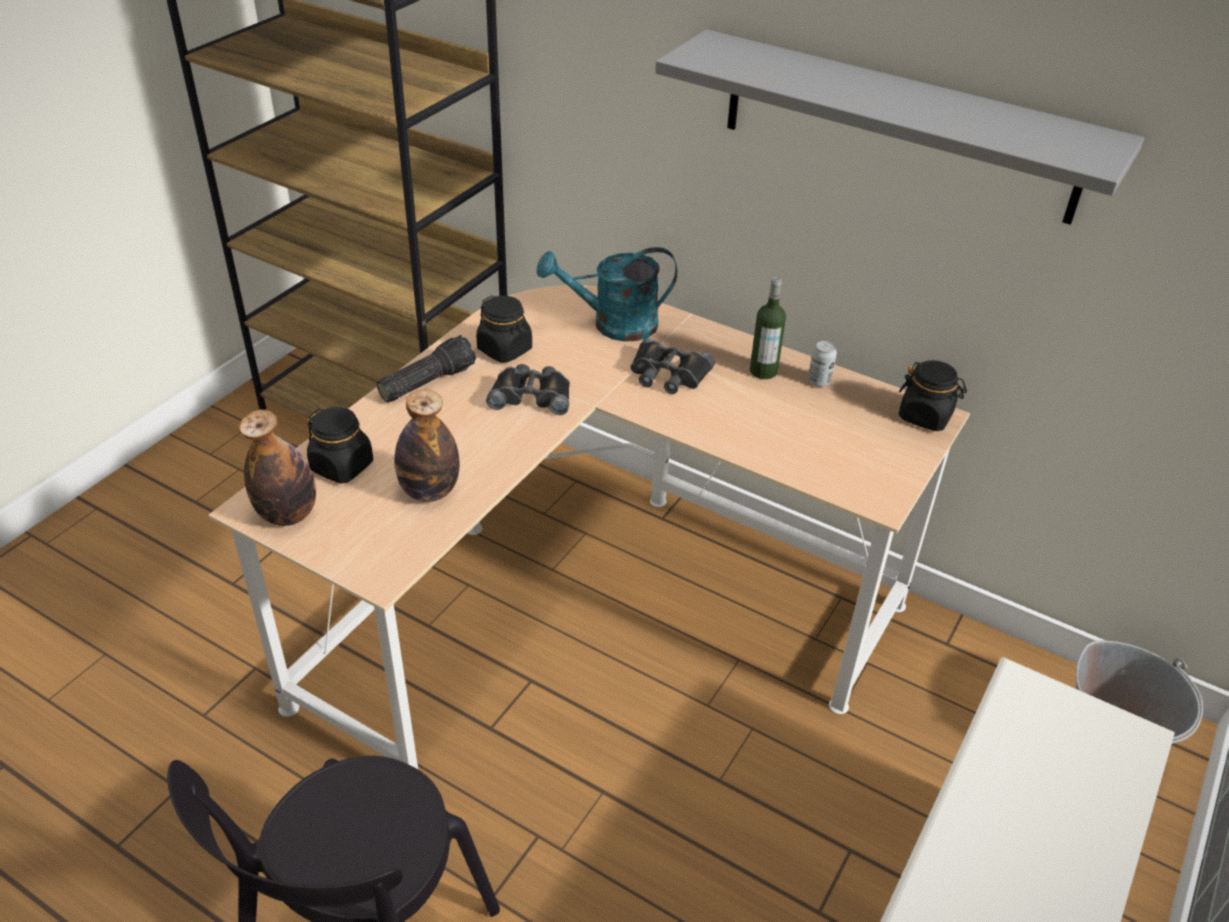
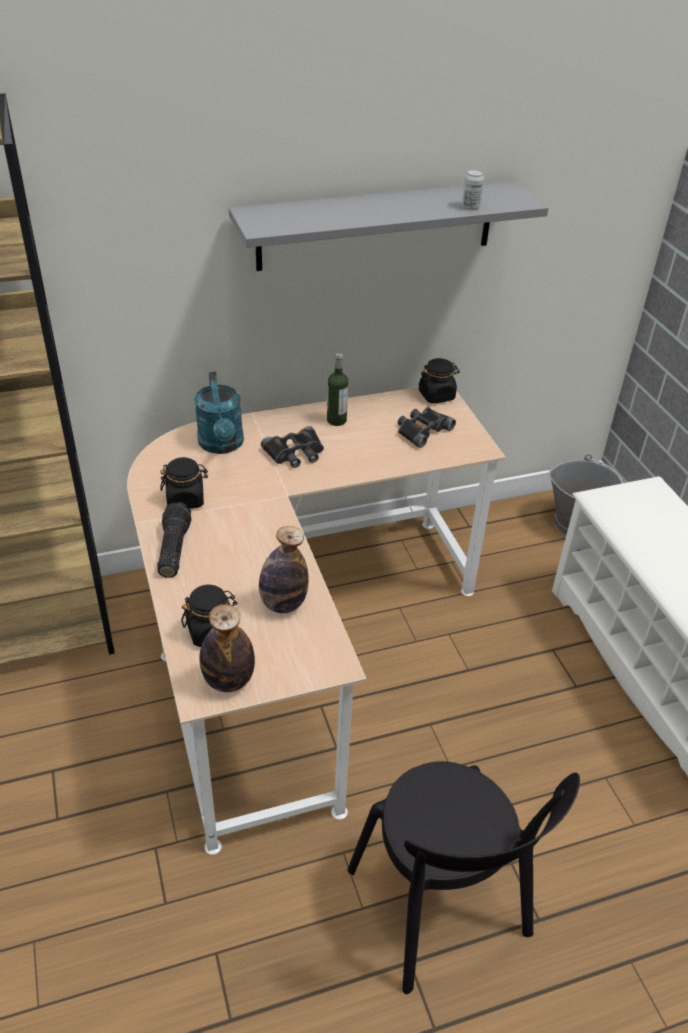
camera: 50 degrees left, 0 degrees up
(531, 395) = (245, 513): black binoculars -> black binoculars (422, 430)
(613, 325) = (222, 445): turquoise watering can -> turquoise watering can turned 45 degrees counterclockwise
(819, 381) = (369, 409): can -> can (470, 207)

